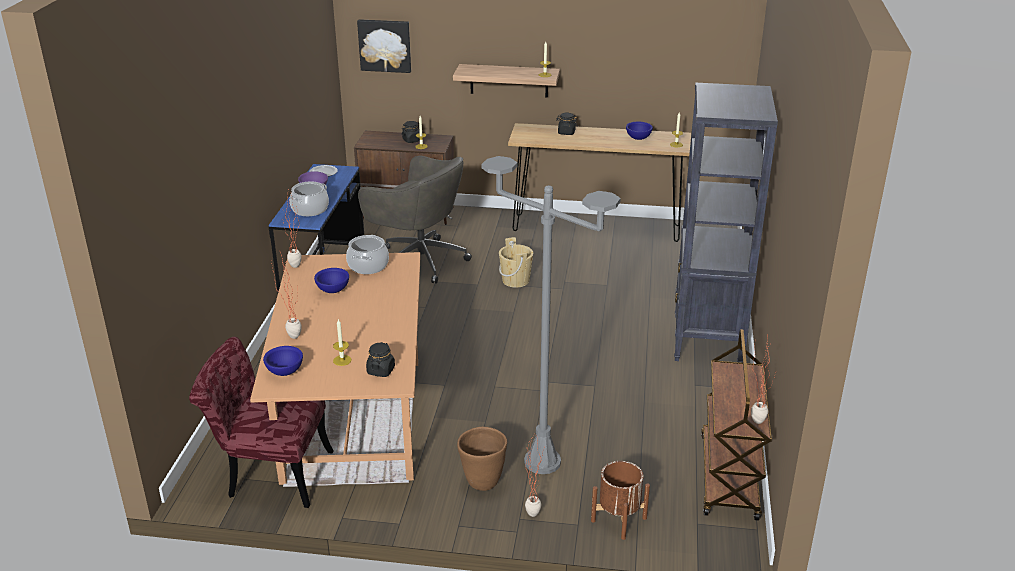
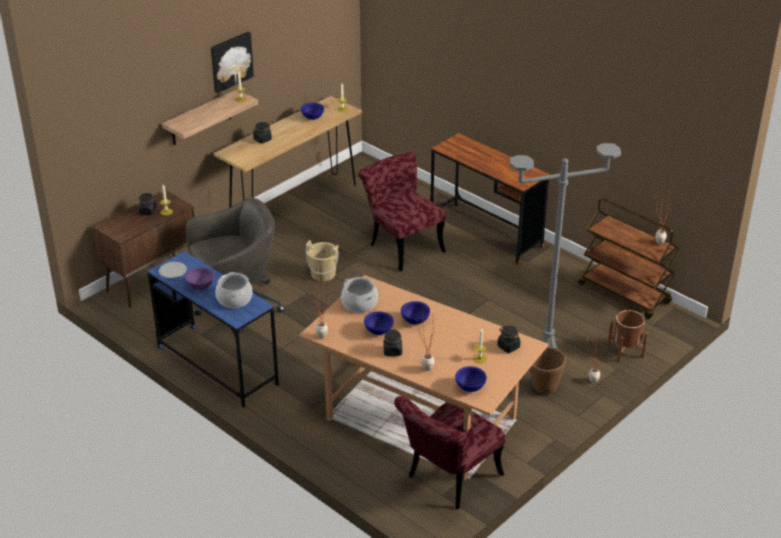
camera: 55 degrees left, 5 degrees up
(307, 308) = (392, 351): none -> black jar
(371, 303) = (415, 321): none -> blue bowl
(385, 45) = (99, 136): picture -> picture (230, 61)
(617, 302) = (402, 245): none -> red chair
(706, 340) = (485, 234): black bookcase -> brown desk

